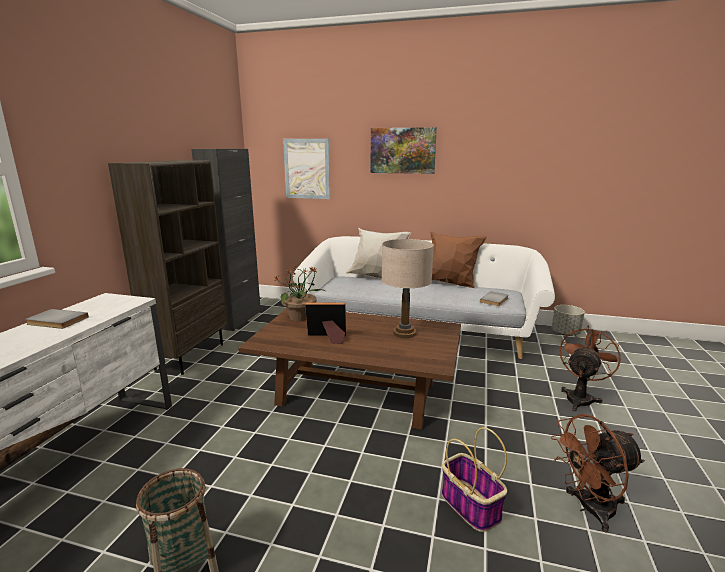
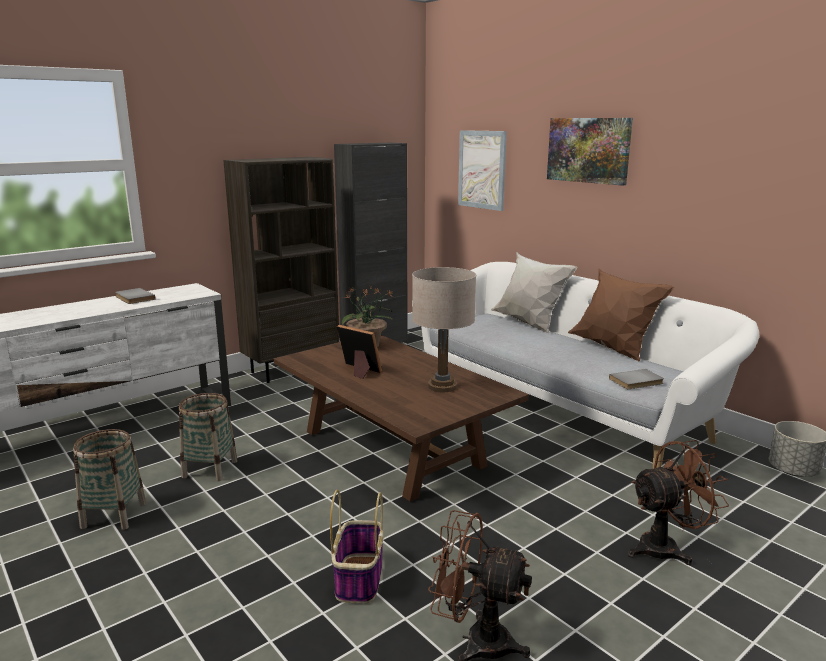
camera: 35 degrees right, 0 degrees up
(228, 472) = (210, 469): none -> basket

